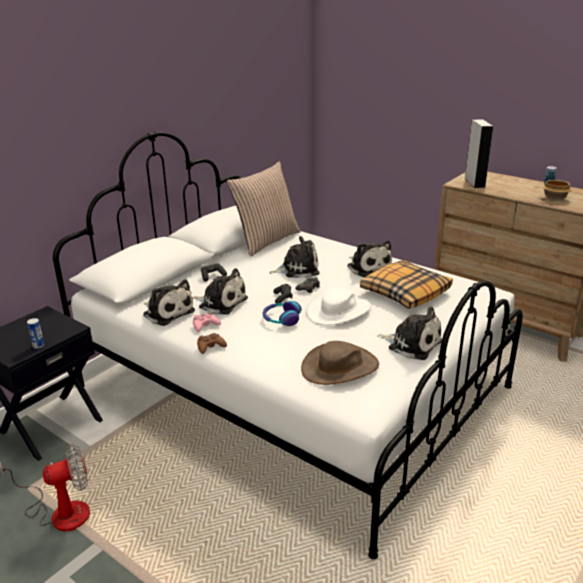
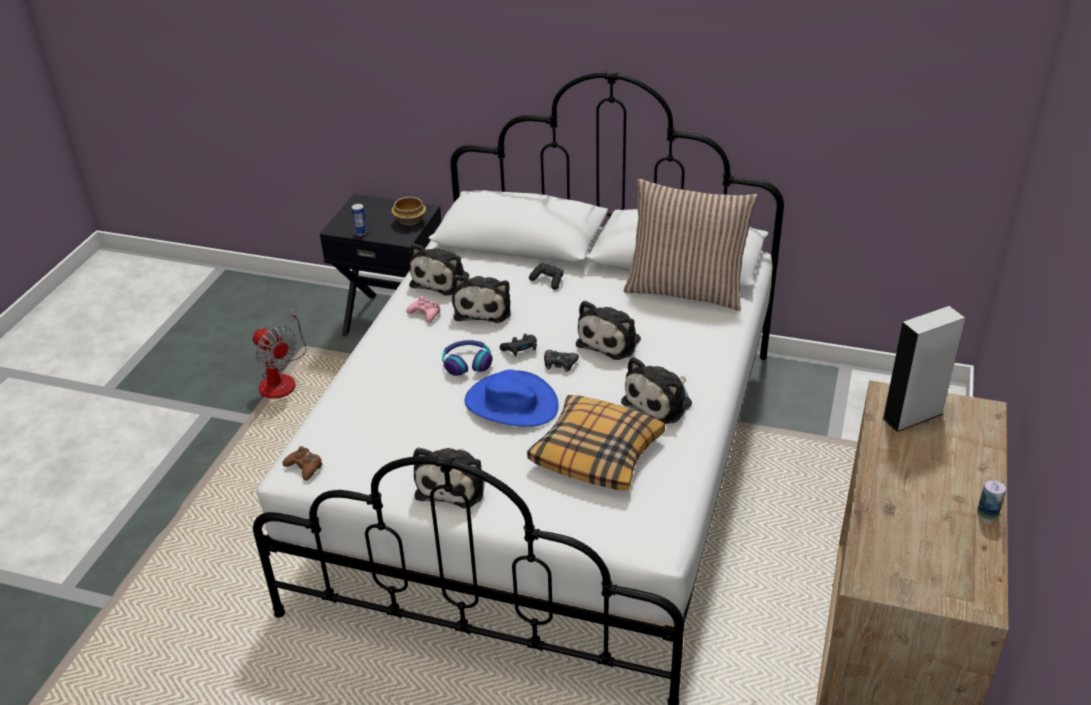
camera: 70 degrees right, 10 degrees up
(210, 347) = (382, 331): brown game controller -> brown game controller (304, 467)
(297, 269) = (611, 340): plush toy -> plush toy turned 60 degrees clockwise
(339, 311) = (511, 403): white hat -> blue hat
(340, 367) = (376, 434): brown hat -> none
(554, 198) = (906, 526): bowl -> bowl (409, 220)

